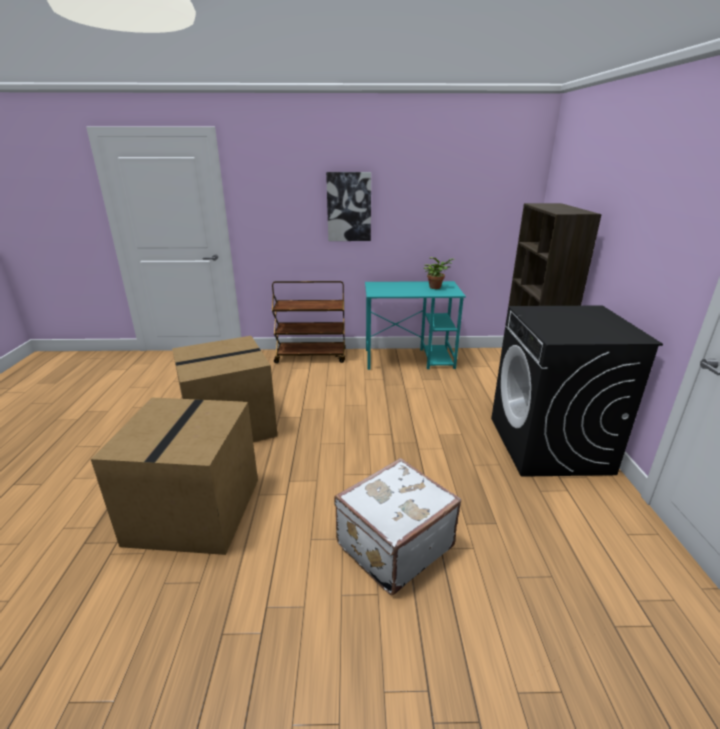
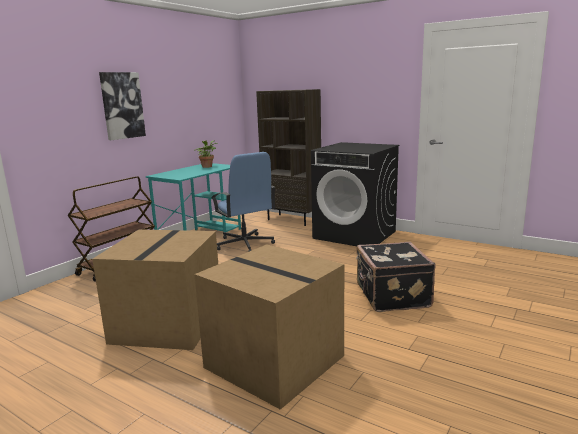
camera: 55 degrees left, 10 degrees down
(393, 544) = (391, 296): white suitcase -> black suitcase
(420, 387) = (244, 244): none -> blue office chair

